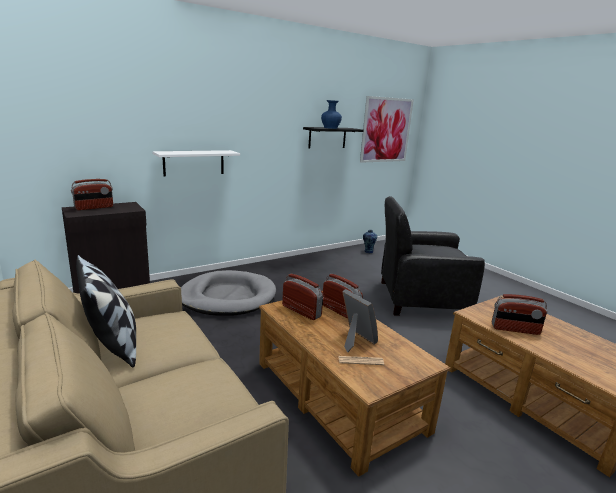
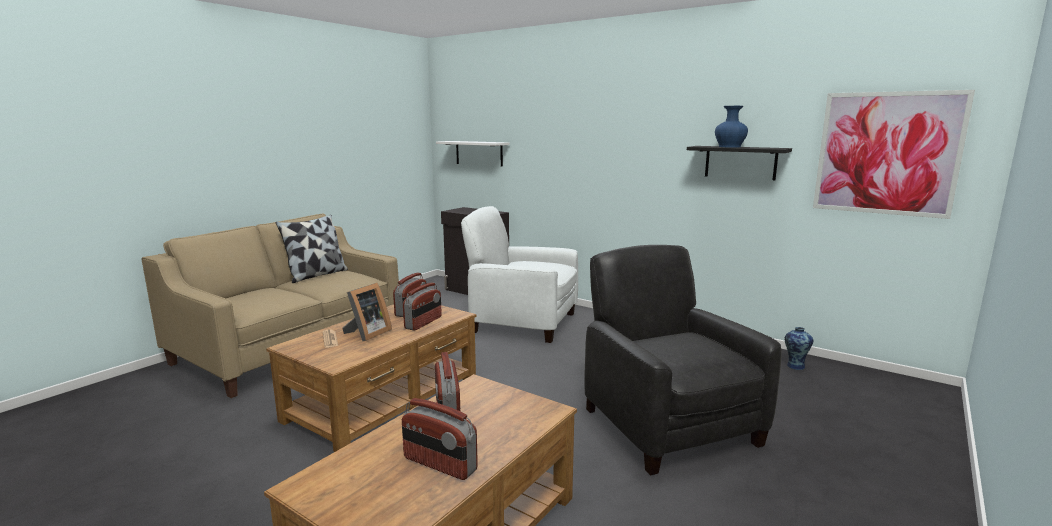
camera: 70 degrees right, 5 degrees down
(94, 207) = (473, 210): radio -> radio (439, 464)
(194, 163) = (560, 182): white shelf -> white shelf (479, 153)
(227, 297) = (522, 322): grey dog bed -> white armchair

